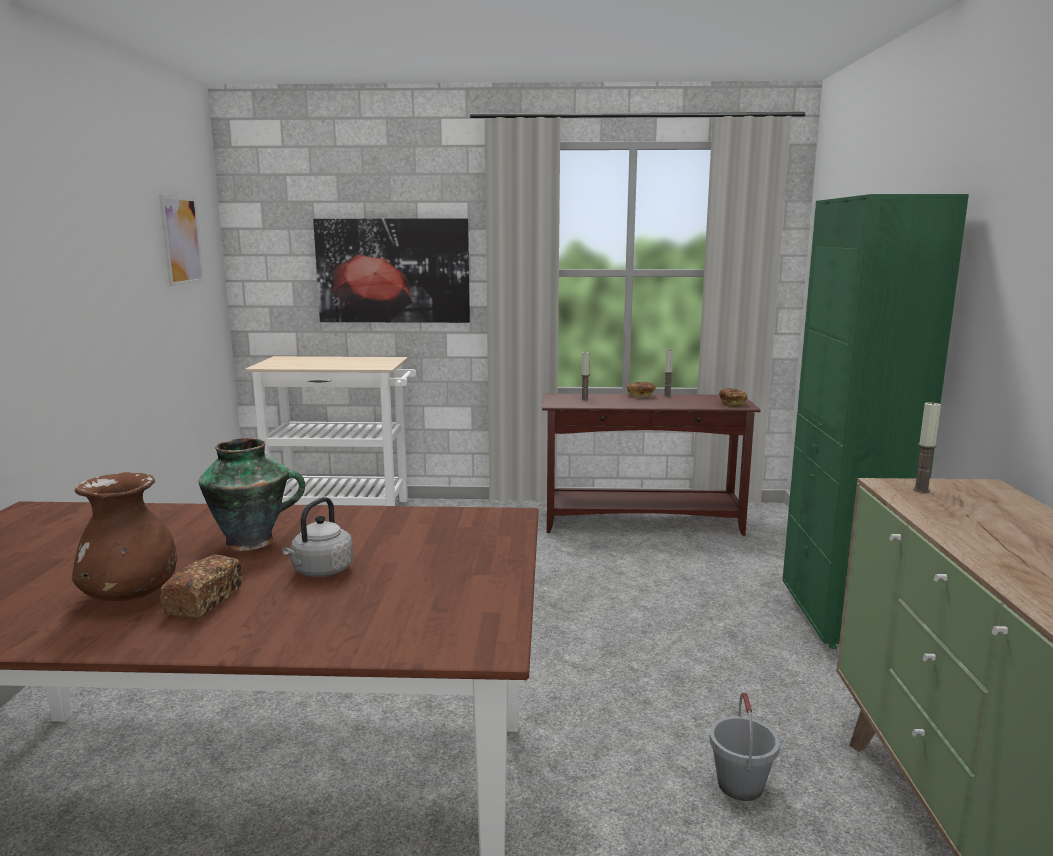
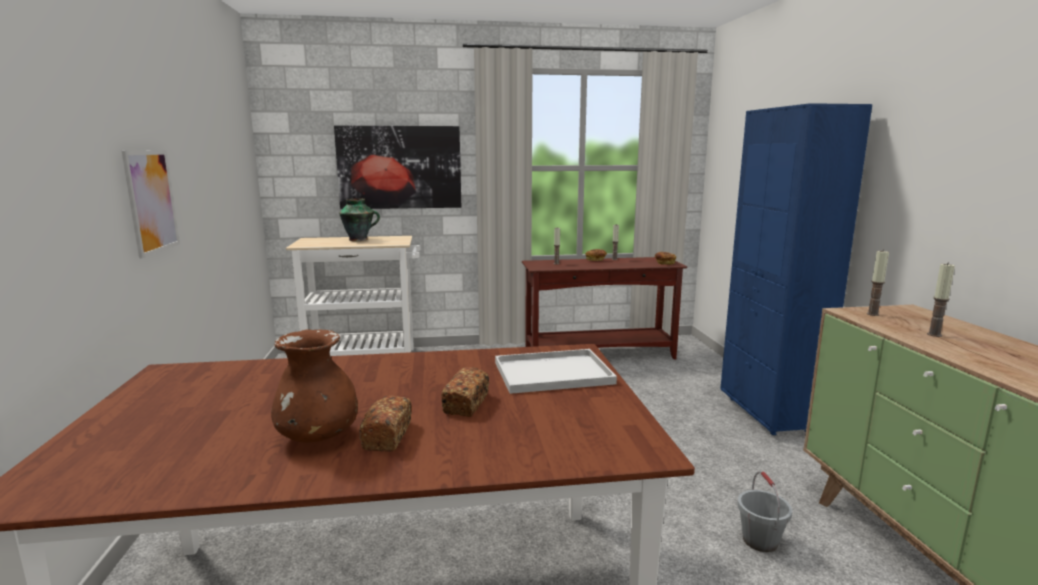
camera: 10 degrees left, 0 degrees up
(181, 240) = (230, 141): picture -> picture (151, 201)
(252, 542) = (389, 384): vase -> vase (359, 240)
(321, 571) = (466, 404): grey kettle -> bread
(456, 541) = (554, 372): none -> white tray
(837, 620) = (767, 415): green cabinet -> blue cabinet
(980, 524) = (934, 334): none -> candle

